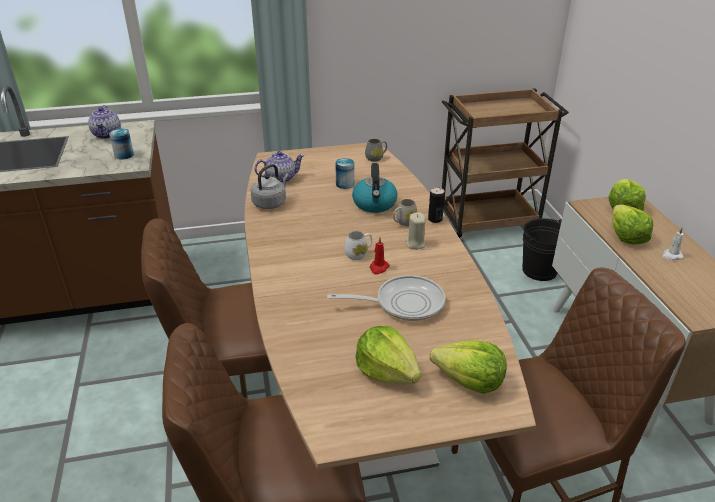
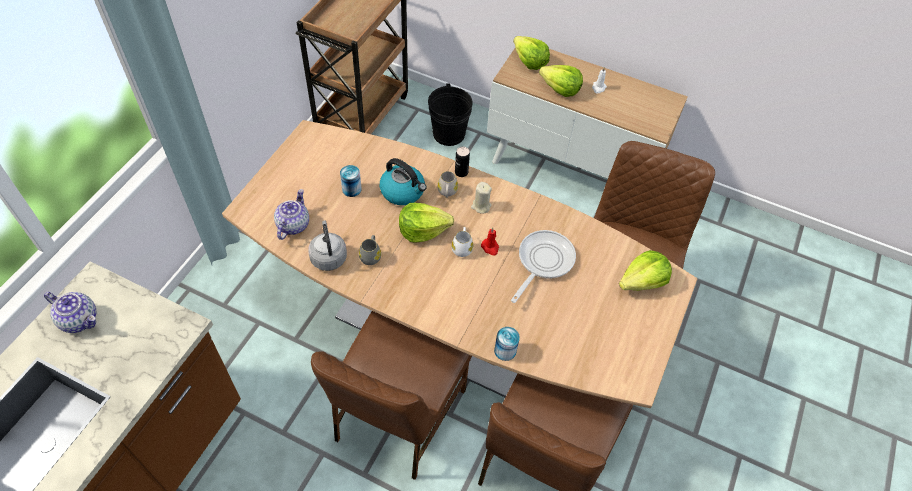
camera: 55 degrees left, 20 degrees up
(124, 155) = (152, 326): can -> can (505, 350)
(376, 158) = (330, 140): grey mug -> grey mug (371, 255)
(387, 370) = (601, 317): lettuce -> lettuce (423, 230)

